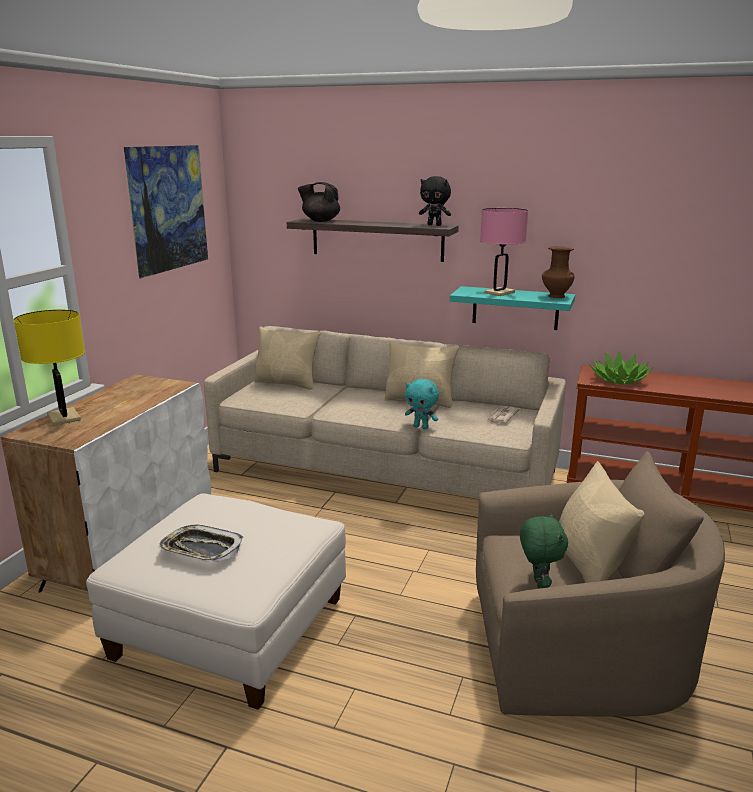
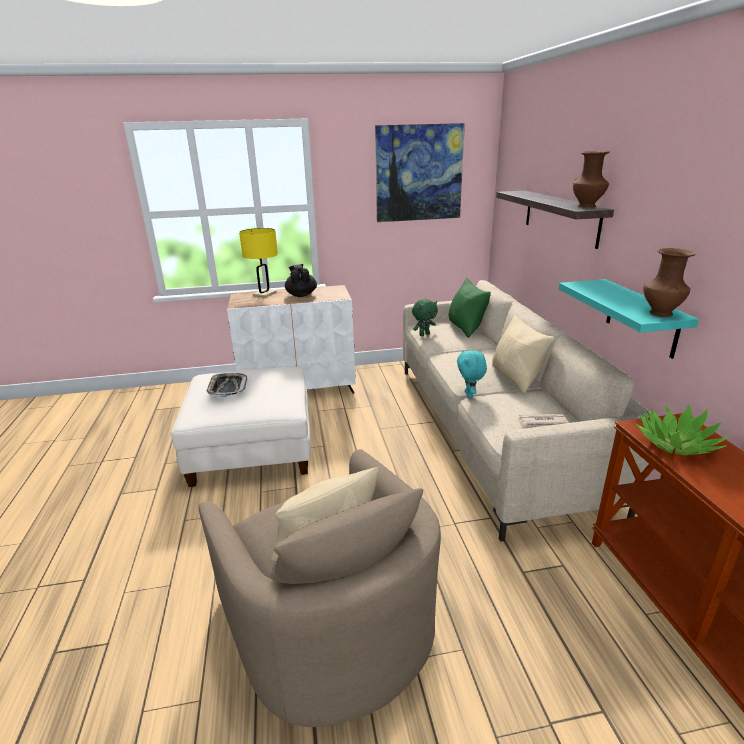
camera: 60 degrees right, 5 degrees up
(287, 383) = (466, 328): beige pillow -> green pillow
(320, 221) = (522, 193): black teapot -> black teapot (301, 295)
(434, 225) = (587, 206): black plush toy -> brown vase
(499, 293) = (613, 293): pink table lamp -> none
(538, 585) = (268, 525): green plush toy -> green plush toy (424, 334)

